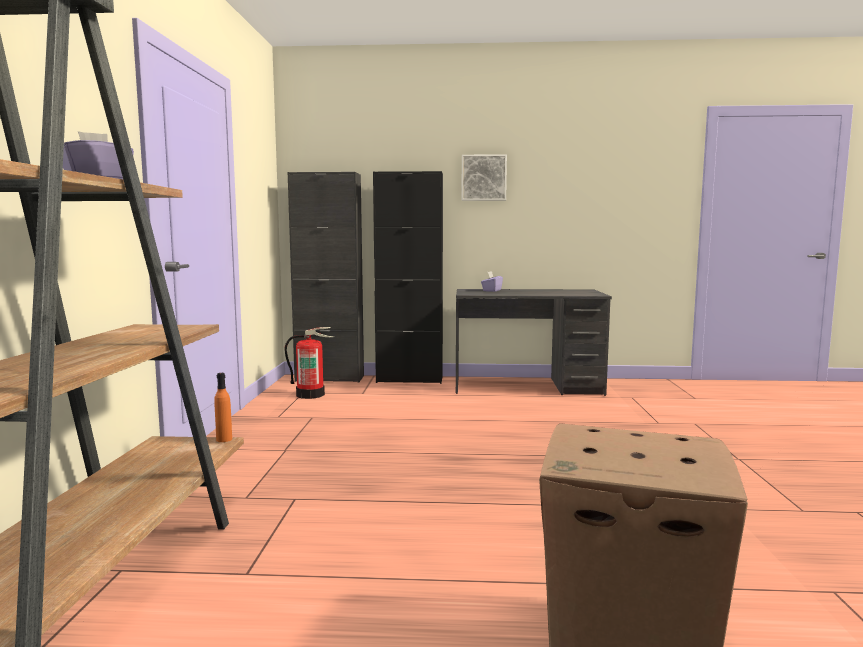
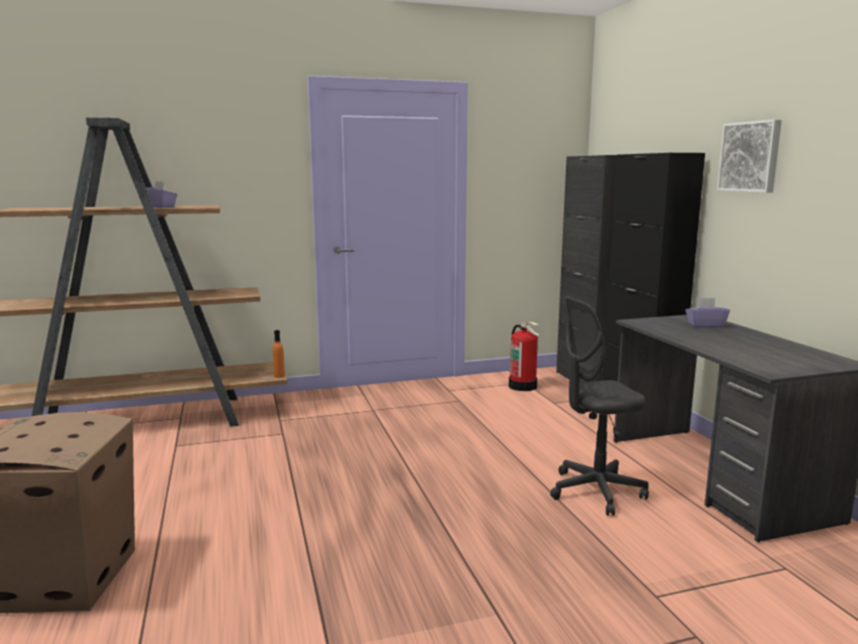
camera: 70 degrees right, 5 degrees up
(529, 411) = (596, 491): none -> grey office chair

